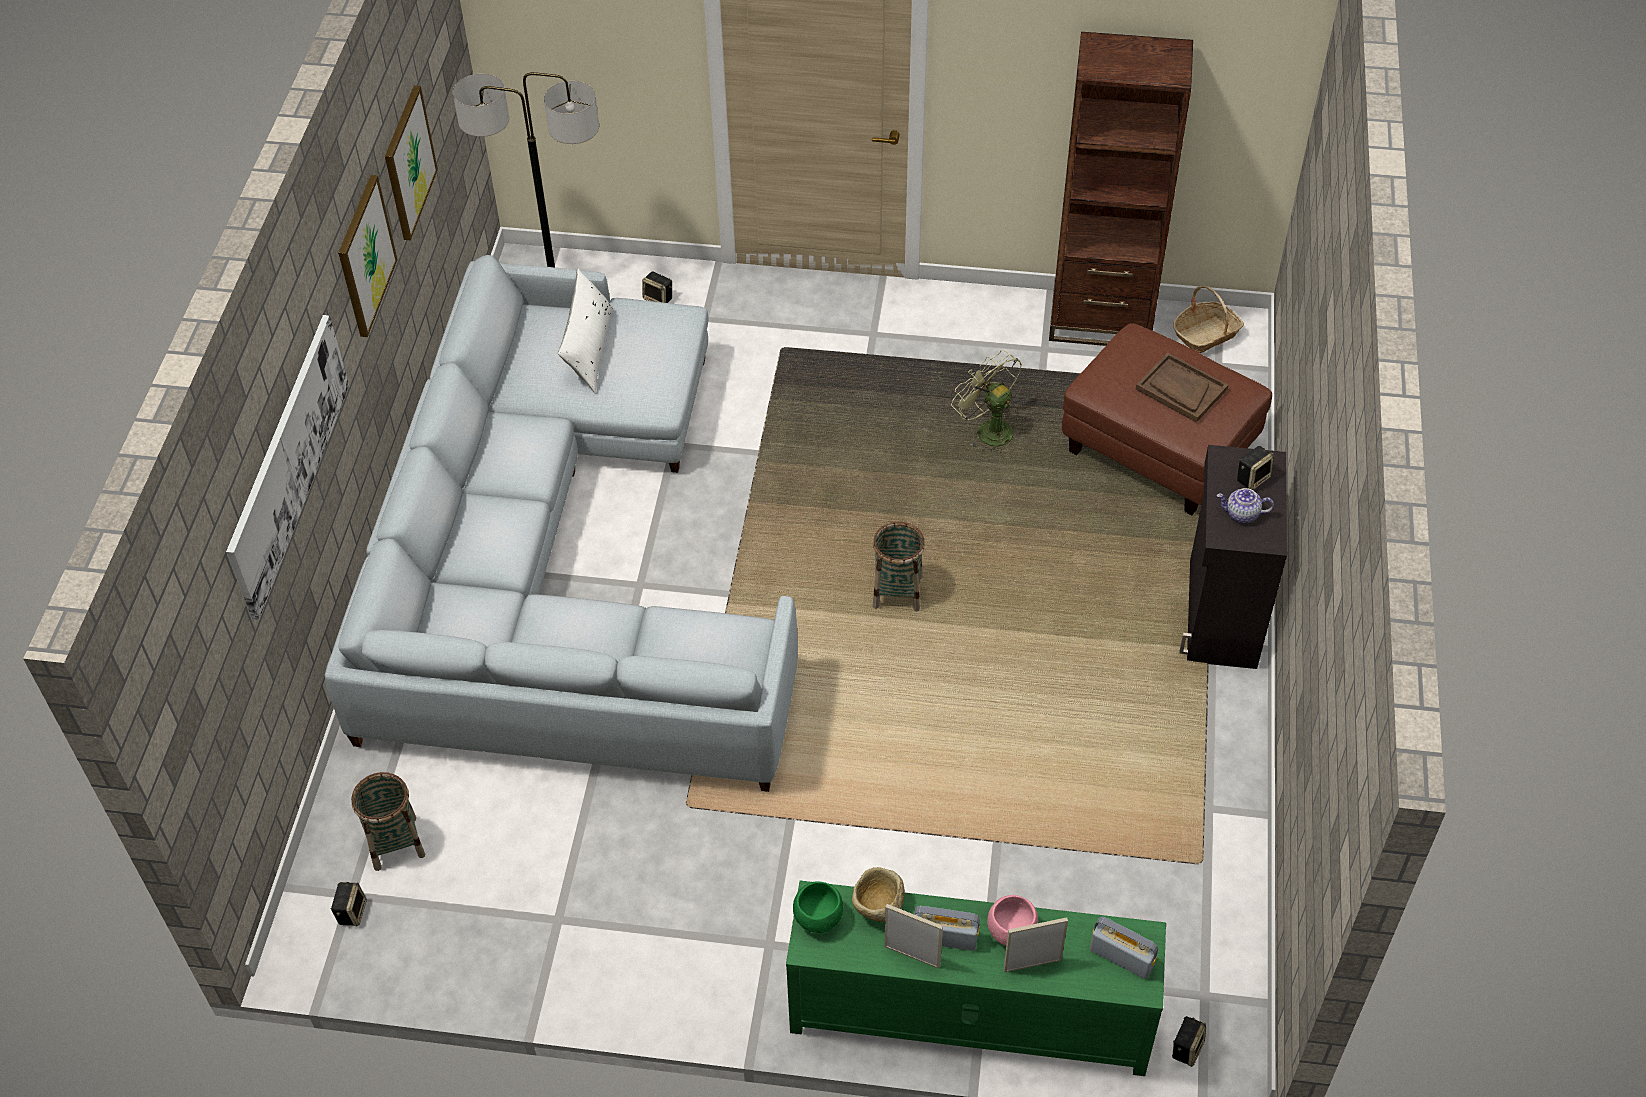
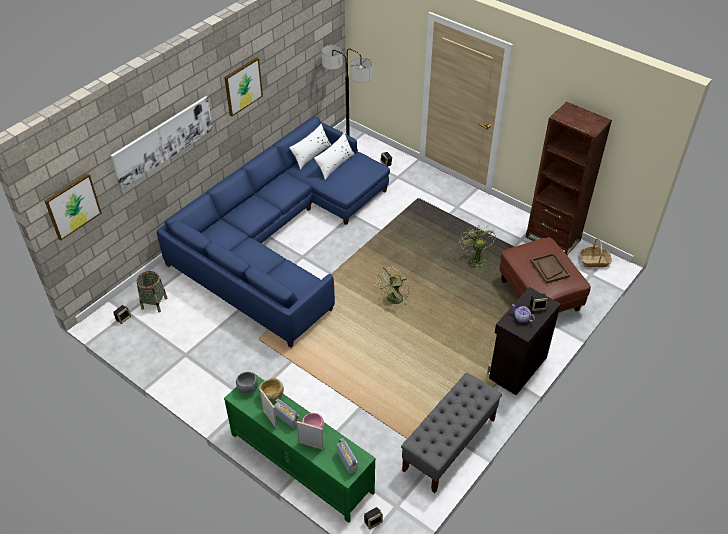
camera: 30 degrees right, 5 degrees down
(408, 162) = (285, 64): picture -> picture (73, 206)
(518, 347) = (311, 154): none -> white pillow
(557, 563) = (280, 237): grey sofa -> blue sofa
(818, 918) = (247, 388): green bowl -> grey bowl
(897, 592) = (393, 301): basket -> green fan
(1211, 827) = (449, 445): none -> grey bench

